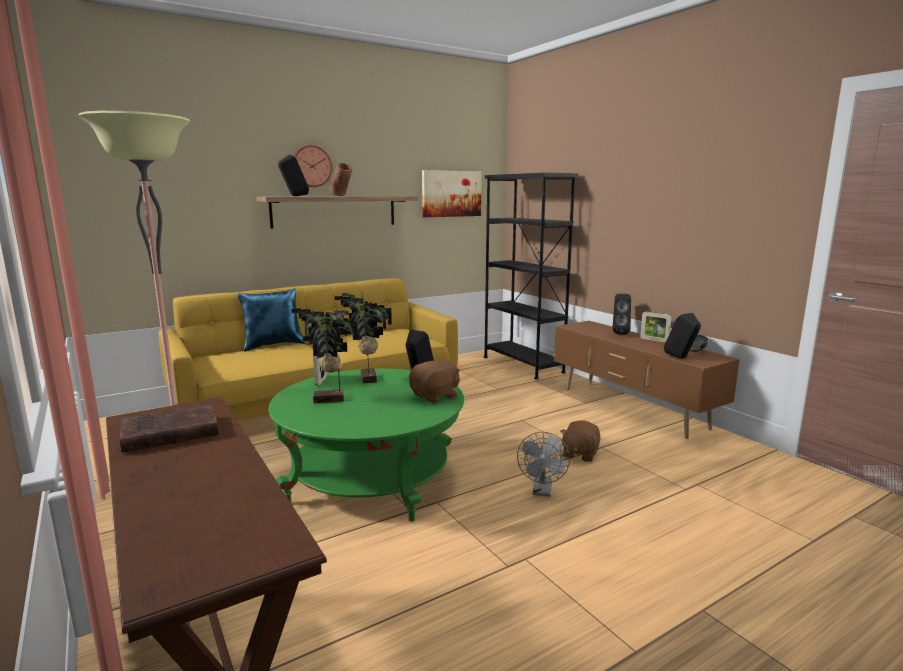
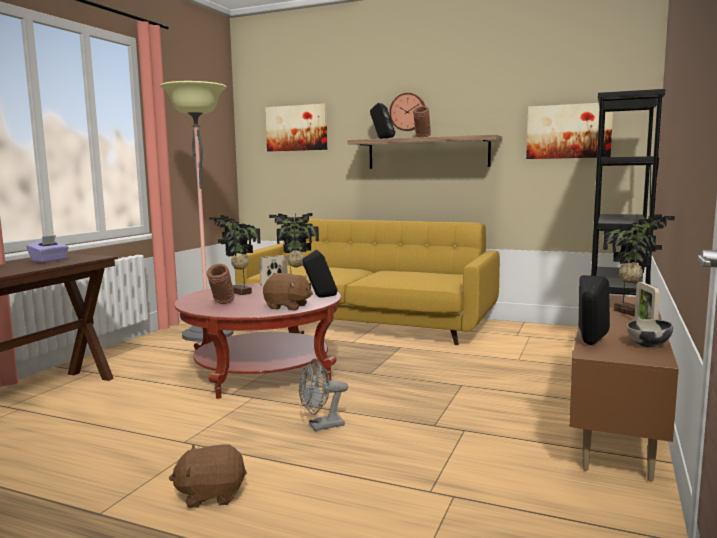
camera: 55 degrees right, 5 degrees down
(160, 176) = (296, 128): none -> picture
(167, 434) = (49, 261): brown book -> purple tissue box
(273, 345) = (340, 266): blue pillow -> none
(372, 416) = (222, 304): none -> brown vase
(372, 479) = (263, 371): green coffee table -> red coffee table
(579, 454) = (427, 424): brown plush toy -> brown plush toy (211, 495)
(620, 333) = (632, 313): black speaker -> potted plant

